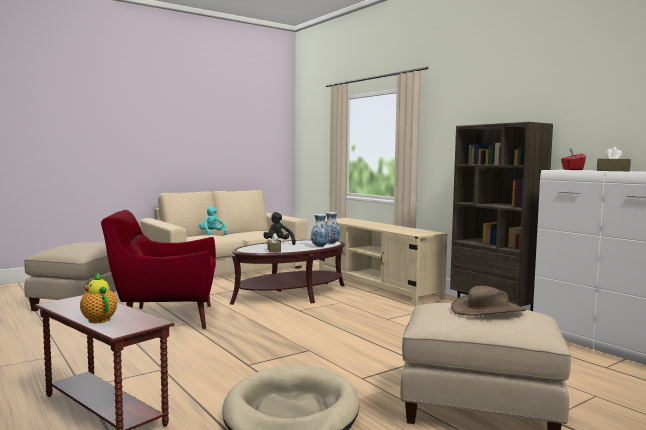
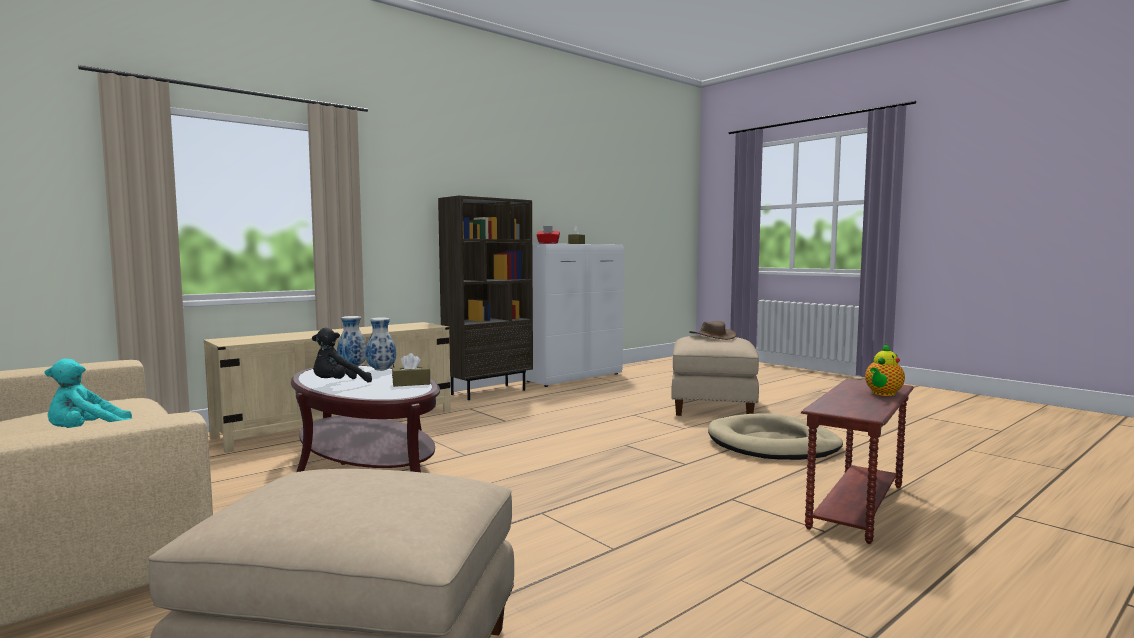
camera: 95 degrees left, 0 degrees up
(164, 318) = (511, 535): red armchair -> none

